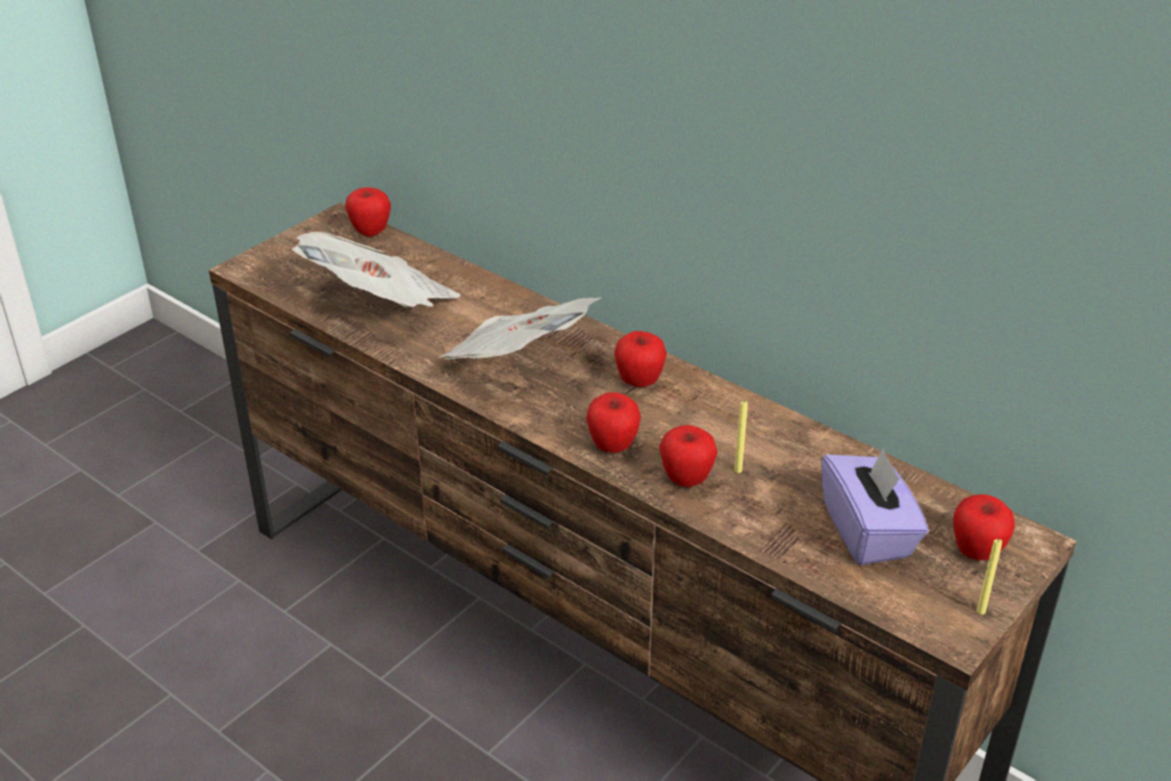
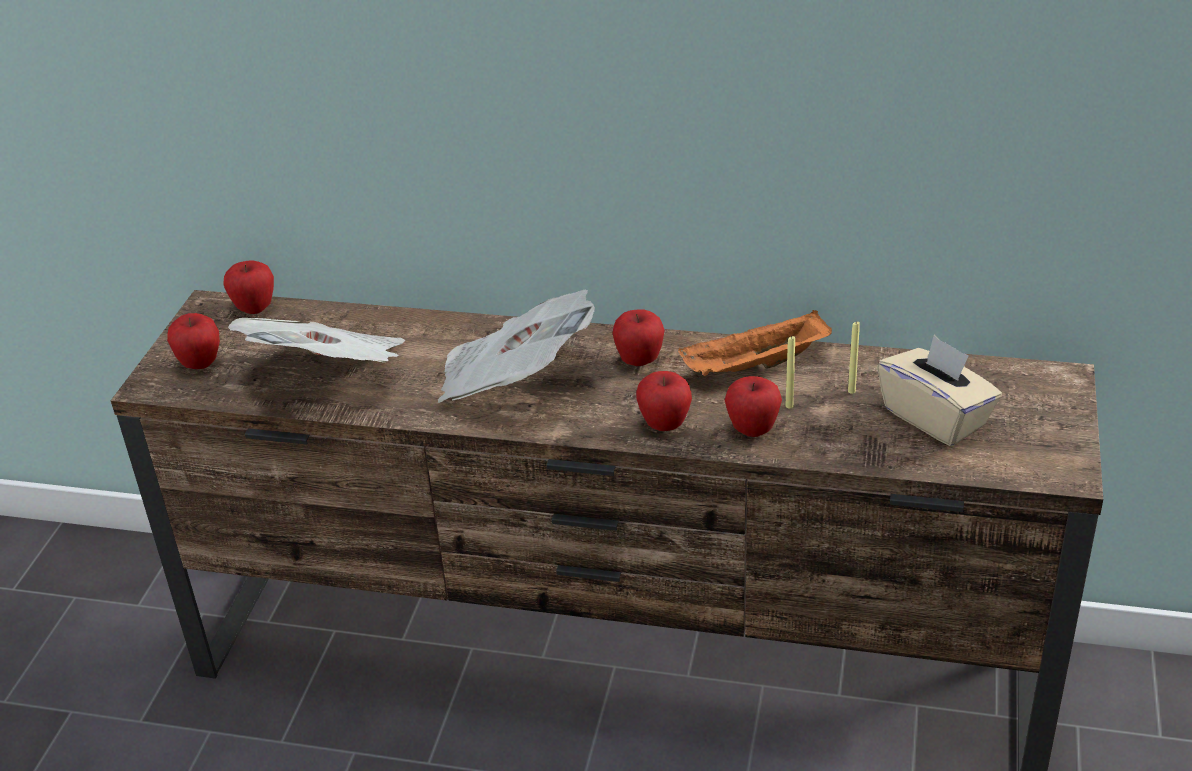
camera: 25 degrees left, 0 degrees up
(737, 423) = (755, 367): none -> orange tray
(868, 532) = (935, 417): purple tissue box -> beige tissue box
(976, 552) = (1030, 401): apple -> apple (200, 364)
(981, 611) = (1071, 446): yellow candle -> yellow candle (851, 391)

